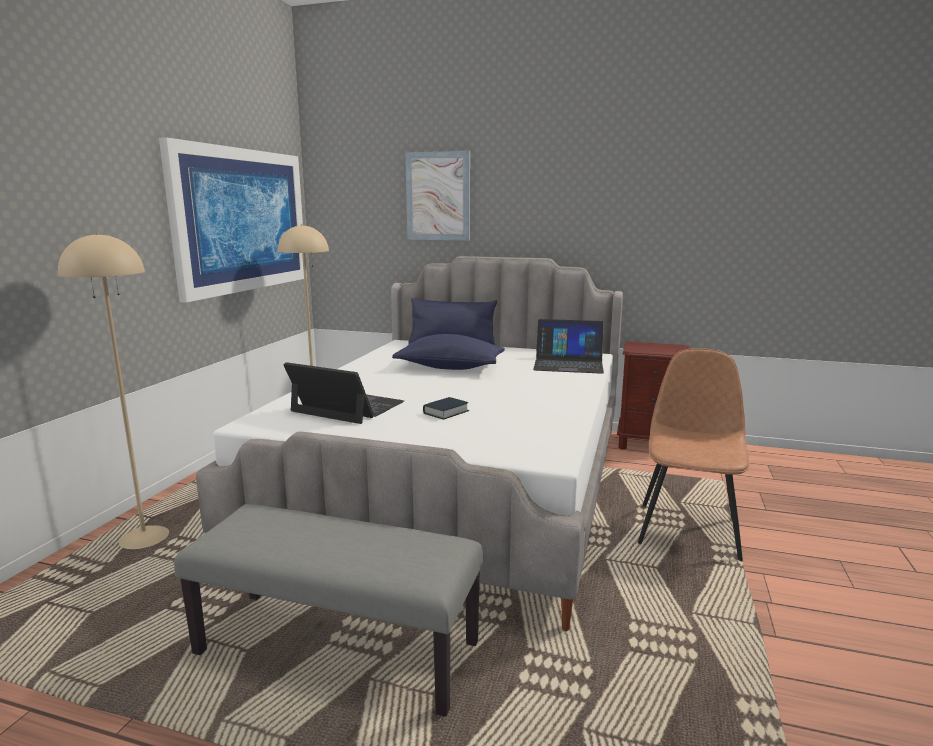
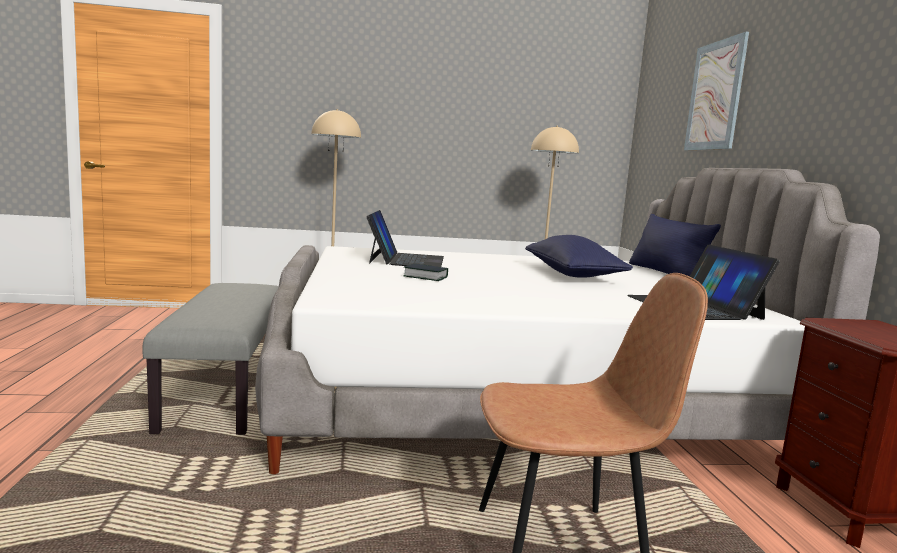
camera: 65 degrees right, 5 degrees down
(242, 220) = (531, 125): picture -> none

